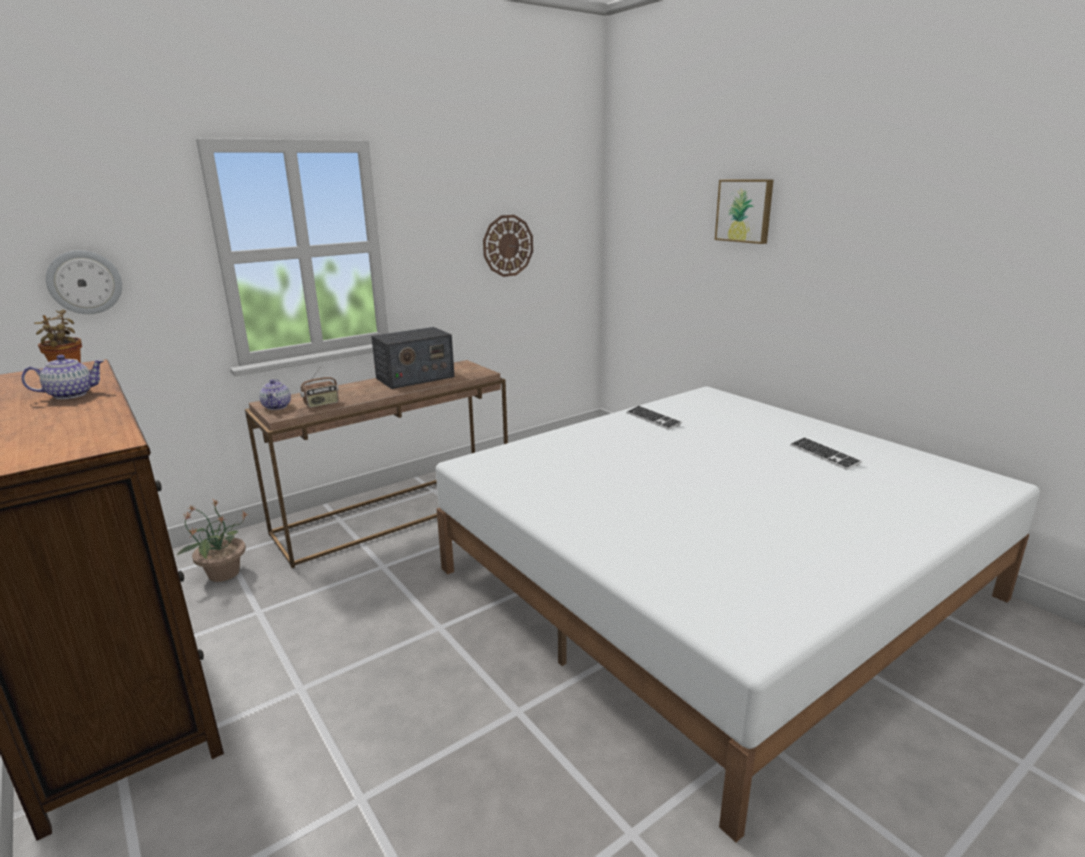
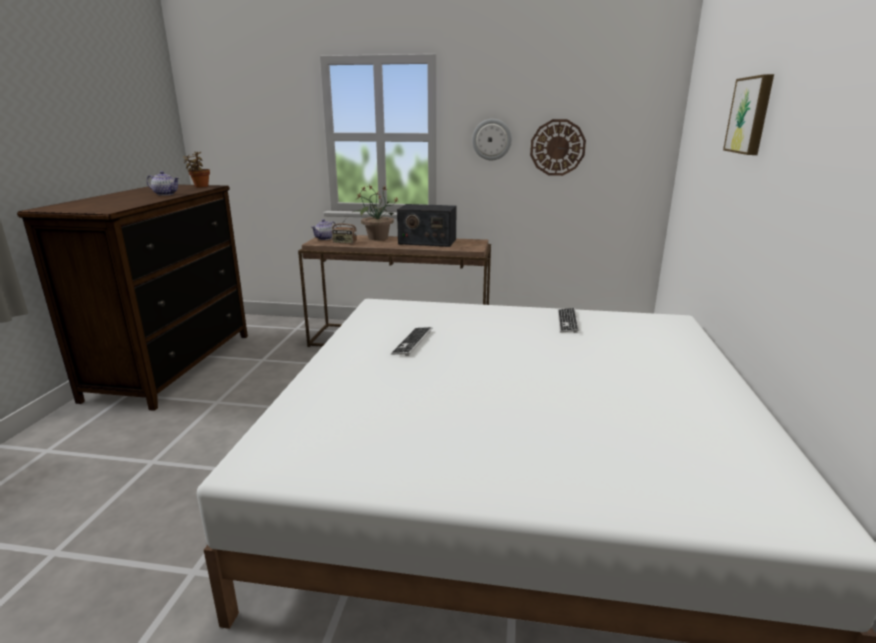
camera: 45 degrees right, 0 degrees up
(84, 282) = (255, 143): wall clock -> wall clock (492, 139)
(222, 574) = (280, 336): potted plant -> potted plant (377, 238)
(824, 455) = (655, 403): keyboard -> keyboard (412, 342)

